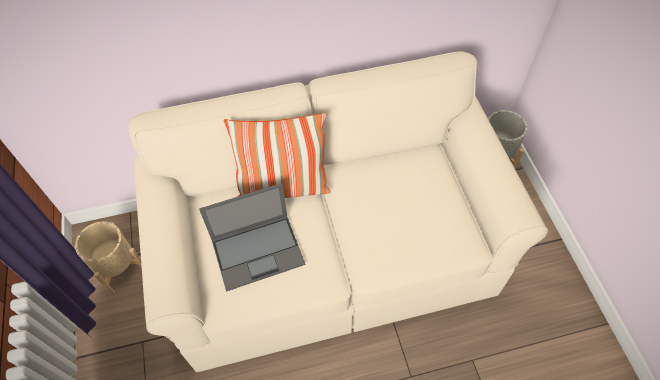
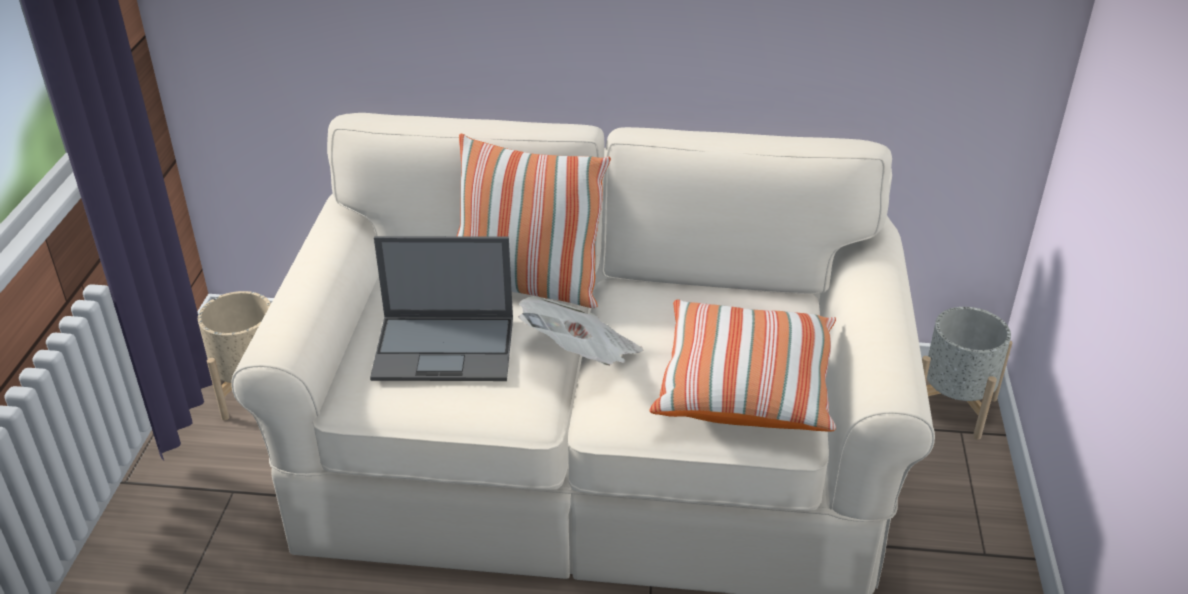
camera: 20 degrees right, 20 degrees down
(338, 231) = (581, 356): none -> newspaper
(433, 224) = (744, 387): none -> pillow

